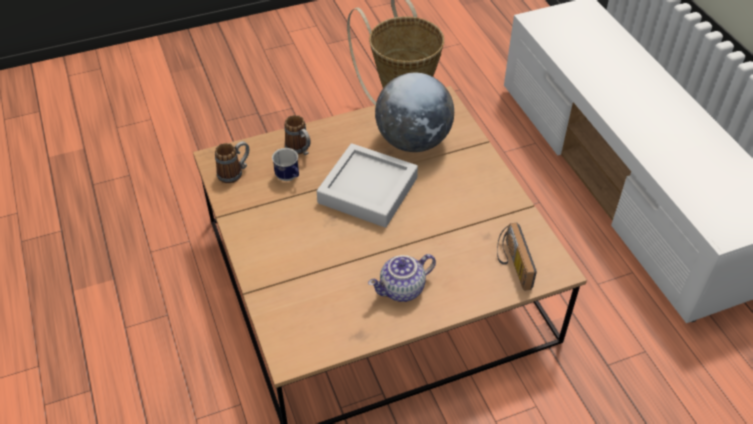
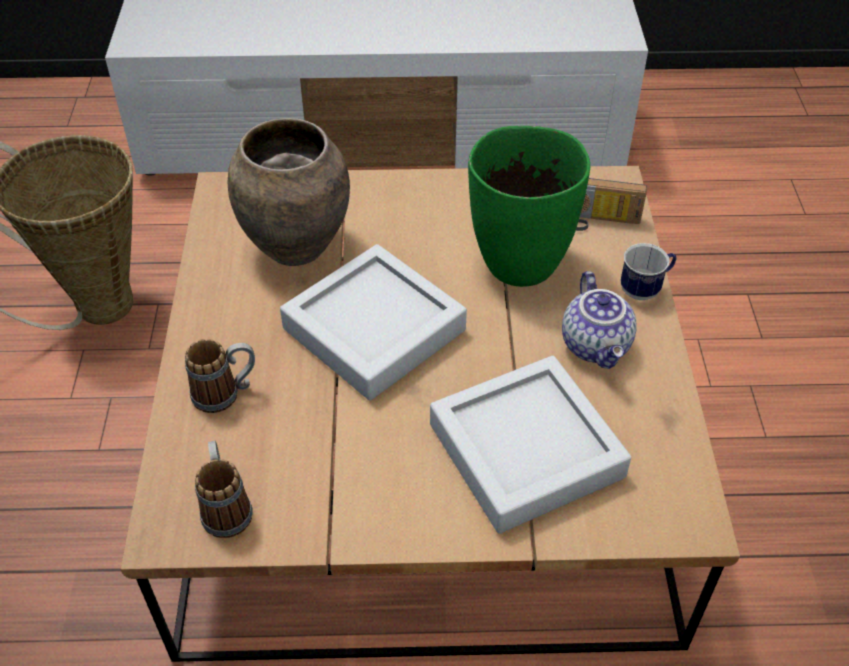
camera: 70 degrees left, 0 degrees up
(289, 177) = (286, 425): mug -> mug (645, 289)
(310, 274) = (526, 450): none -> grey tray
(413, 141) = (295, 247): globe -> brown vase
(453, 238) = (519, 263): none -> green vase

